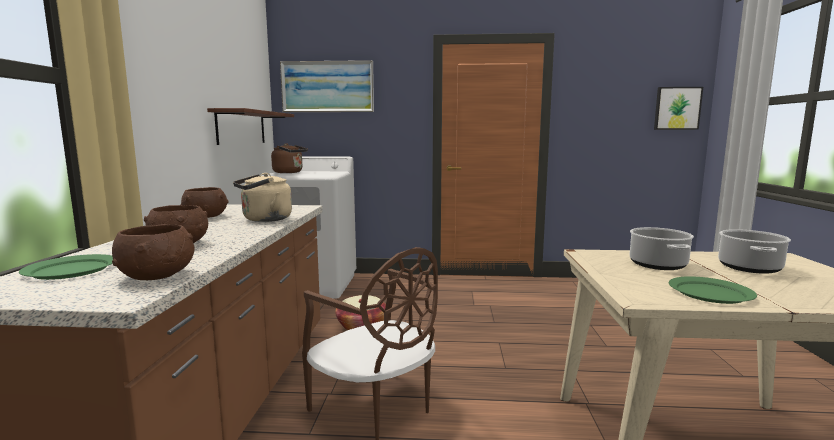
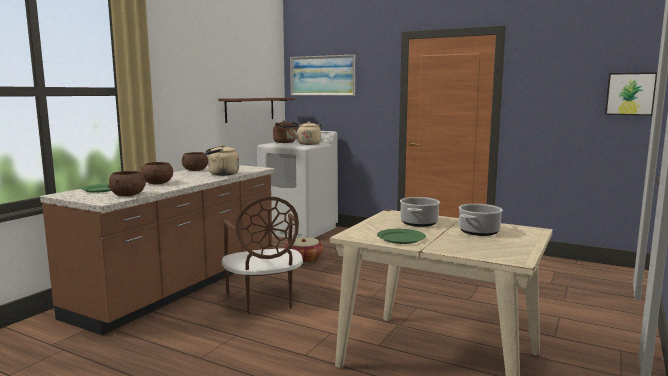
camera: 25 degrees right, 0 degrees up
(326, 173) = (309, 144): none -> beige kettle

